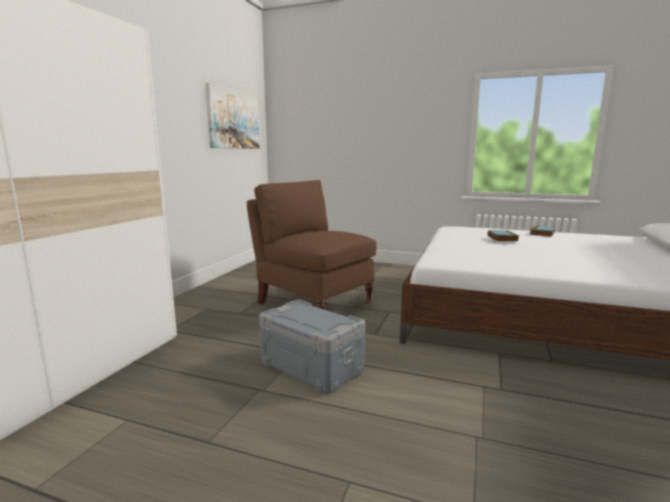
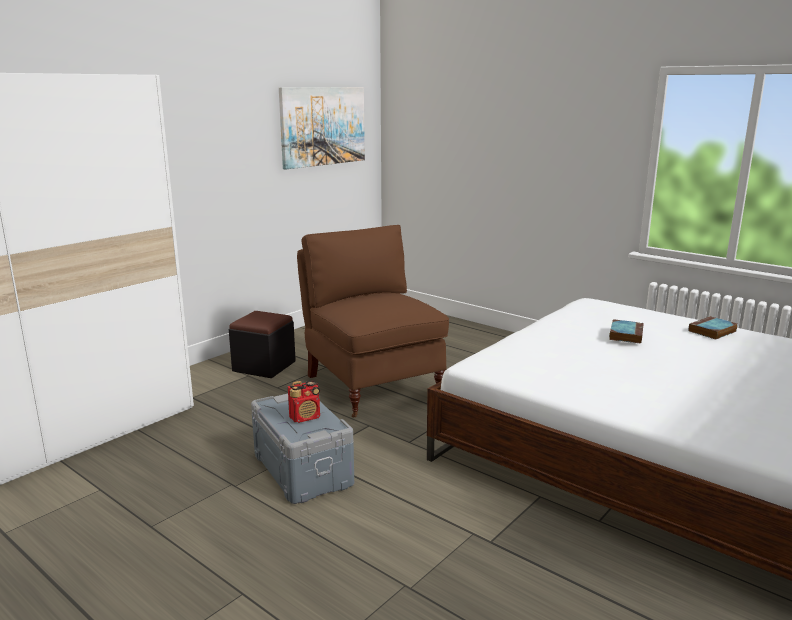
camera: 20 degrees right, 5 degrees up
(216, 301) = (264, 366): none -> black ottoman
(317, 318) = (305, 417): none -> radio

